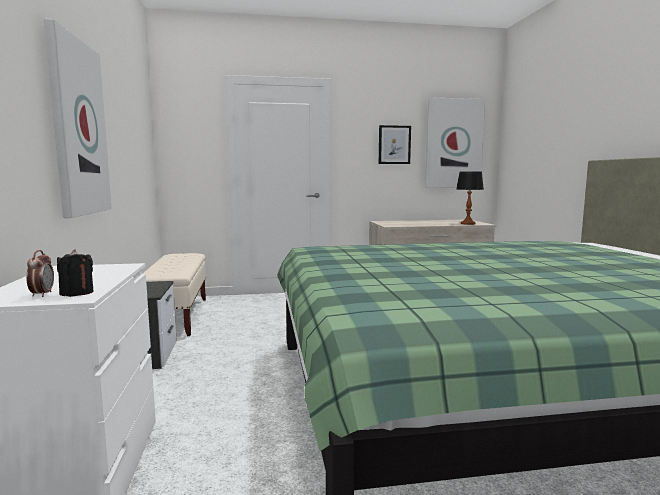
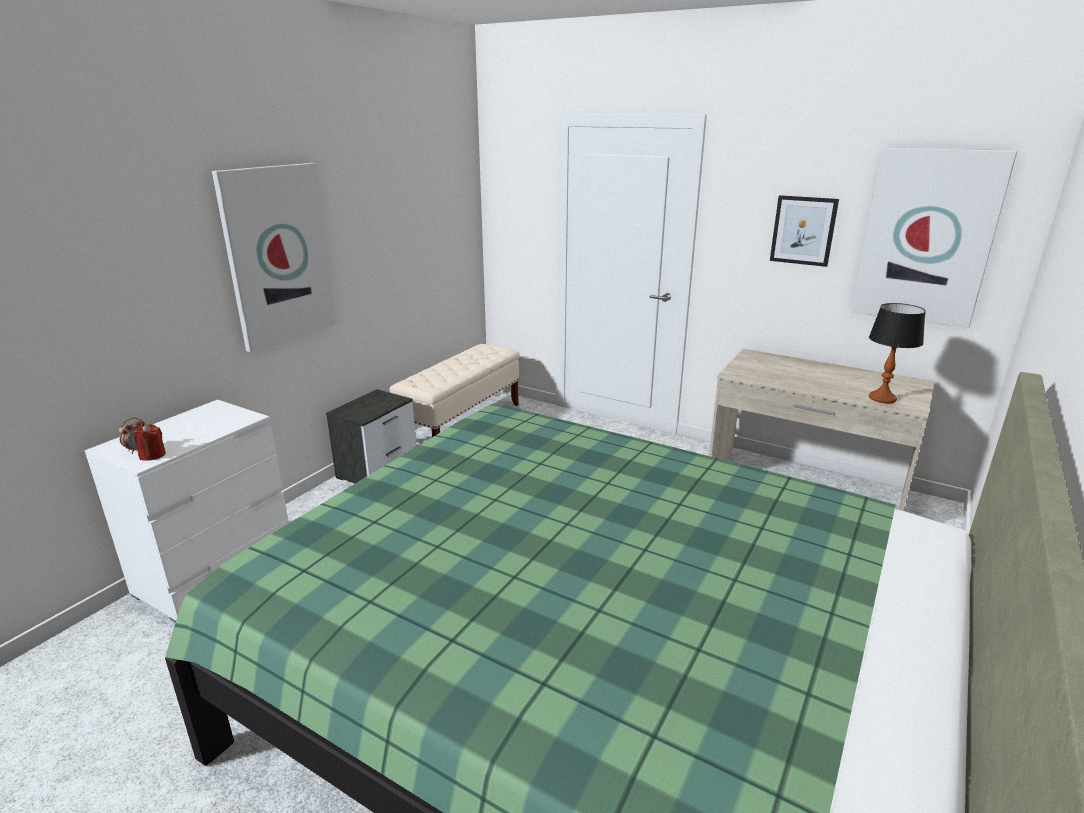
camera: 40 degrees right, 15 degrees up
(77, 293) = (152, 455): black candle -> red candle

